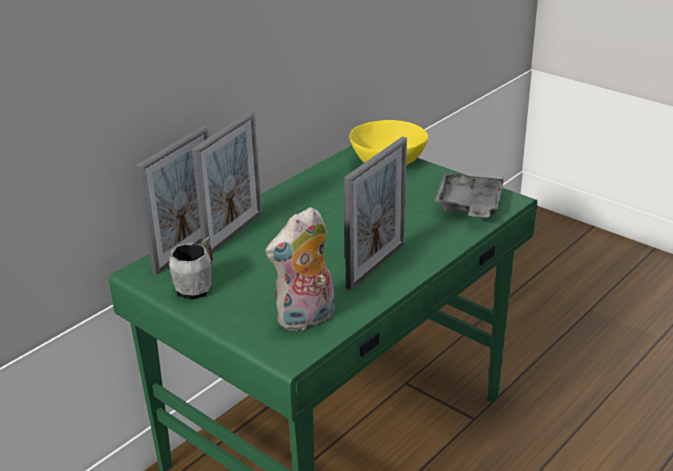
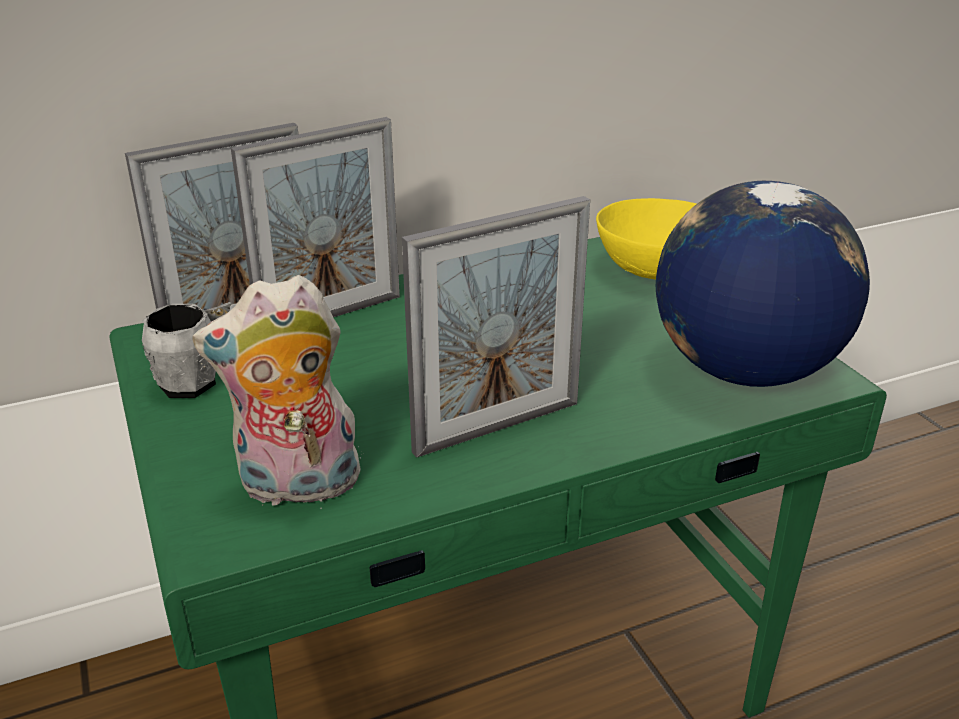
camera: 25 degrees right, 0 degrees up
(469, 206) = (743, 370): grey tray -> globe

